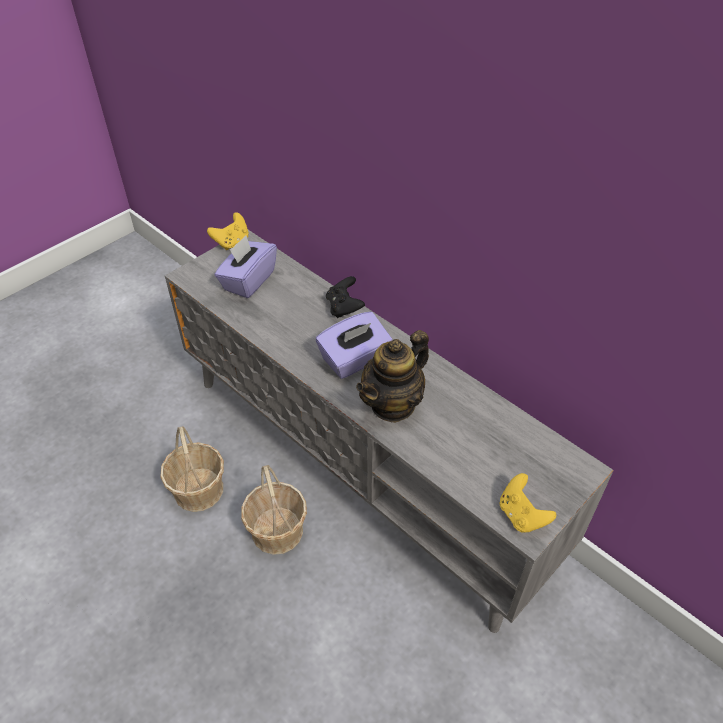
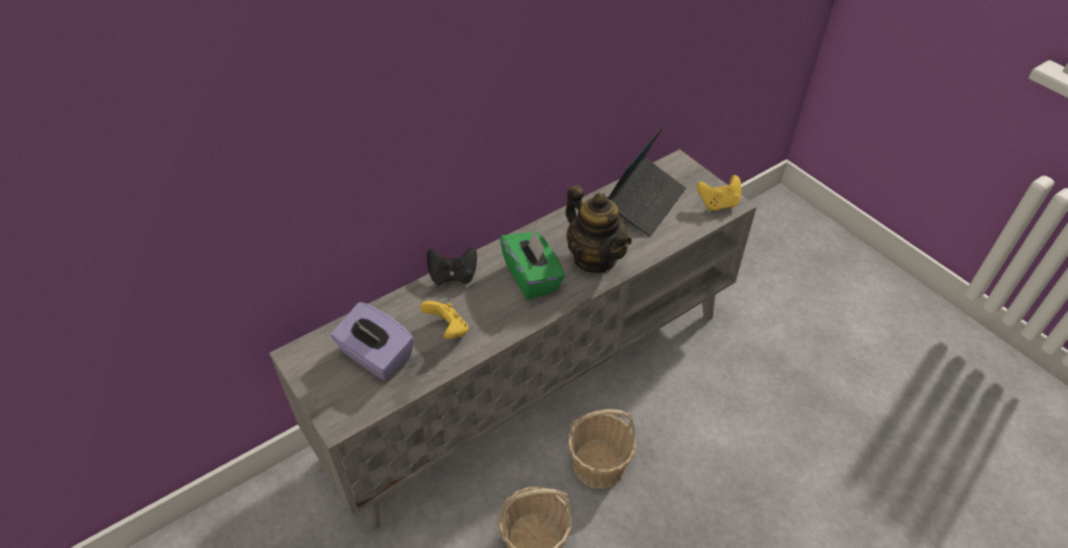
camera: 80 degrees left, 0 degrees up
(232, 242) = (291, 370): yellow game controller -> yellow game controller (447, 330)
(355, 360) = (532, 277): purple tissue box -> green tissue box
(496, 440) = (644, 202): none -> laptop

